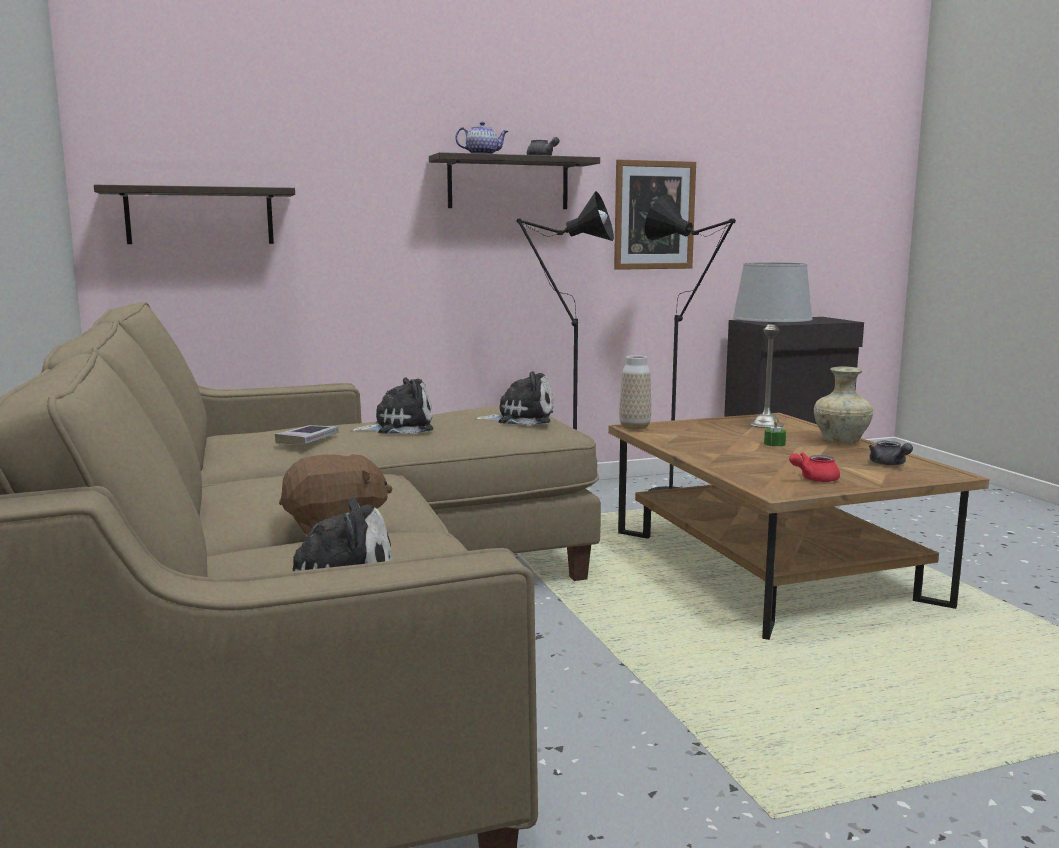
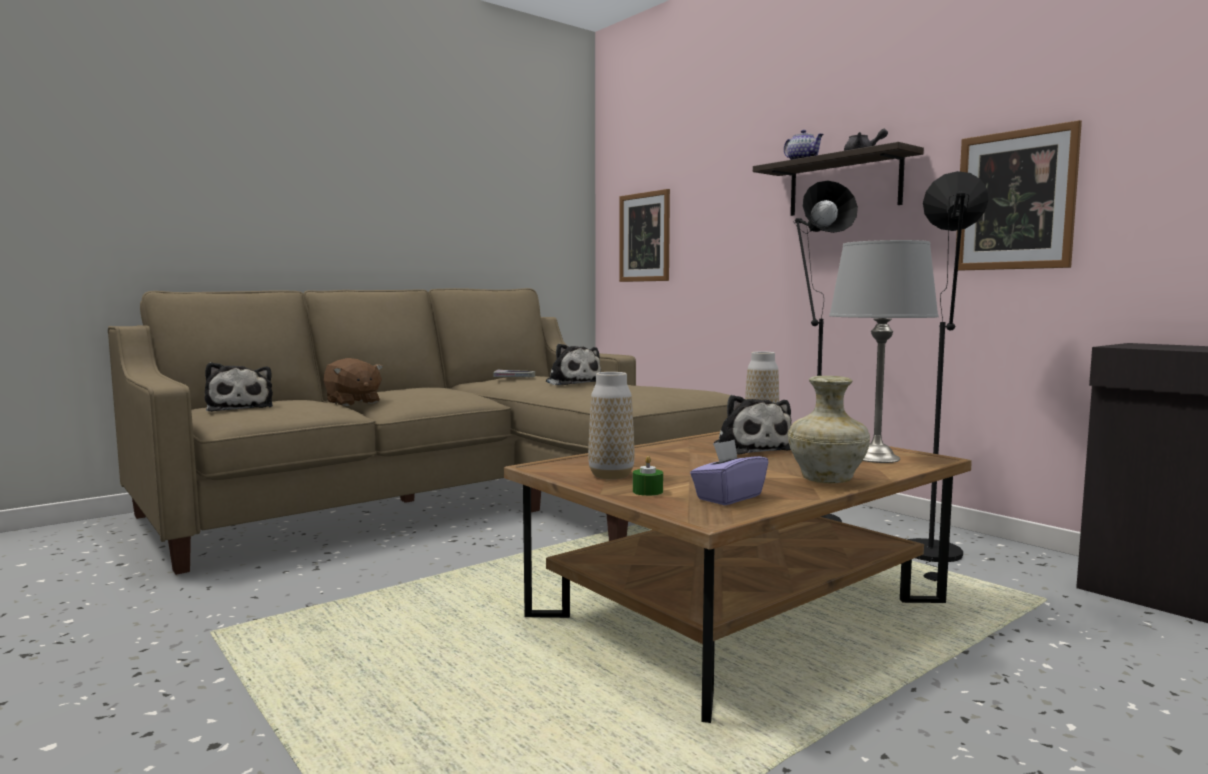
camera: 70 degrees right, 5 degrees down
(200, 216) = (644, 237): shelf -> picture
(521, 419) = (640, 392): plush toy -> plush toy (750, 448)
(774, 444) = (768, 462): green candle -> green candle (647, 491)
(814, 479) = (611, 475): red teapot -> vase
(889, 464) = (728, 497): grey teapot -> purple tissue box

